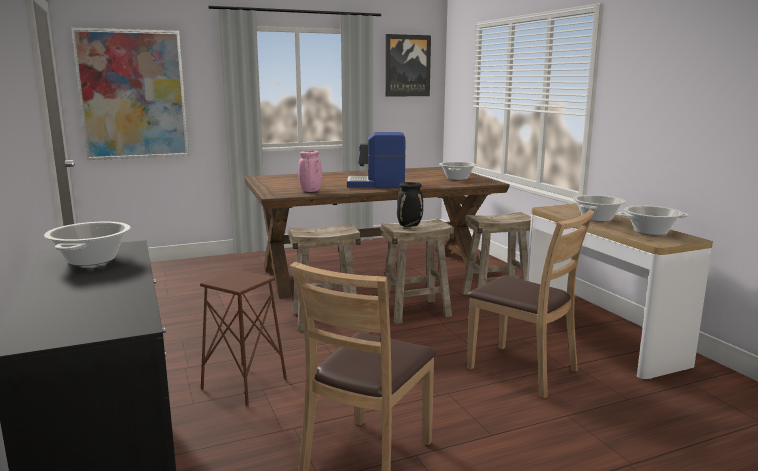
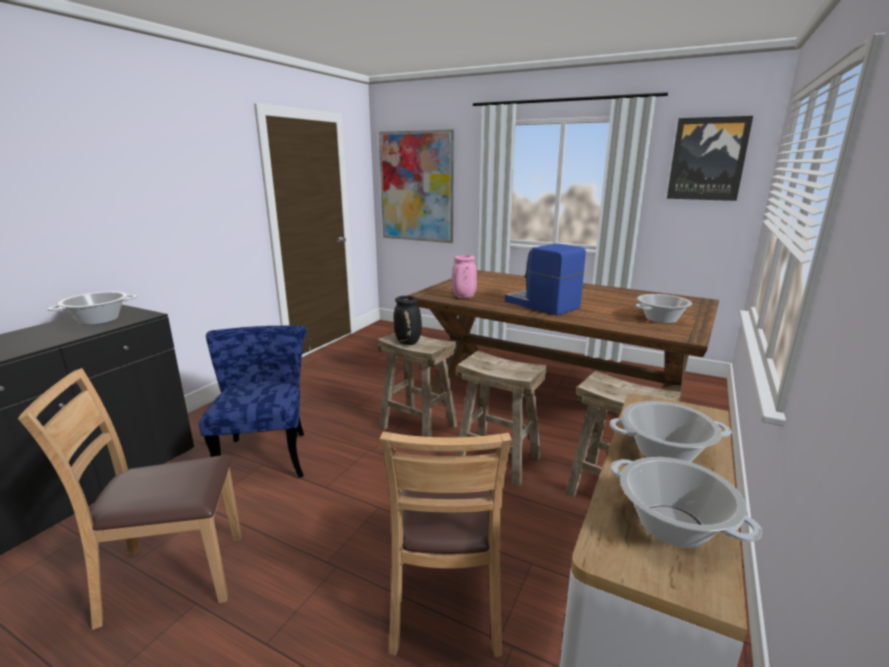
camera: 50 degrees right, 5 degrees up
(244, 384) = (266, 452): brown stool -> blue chair
(410, 225) = (496, 363): black vase -> black vase (408, 342)

